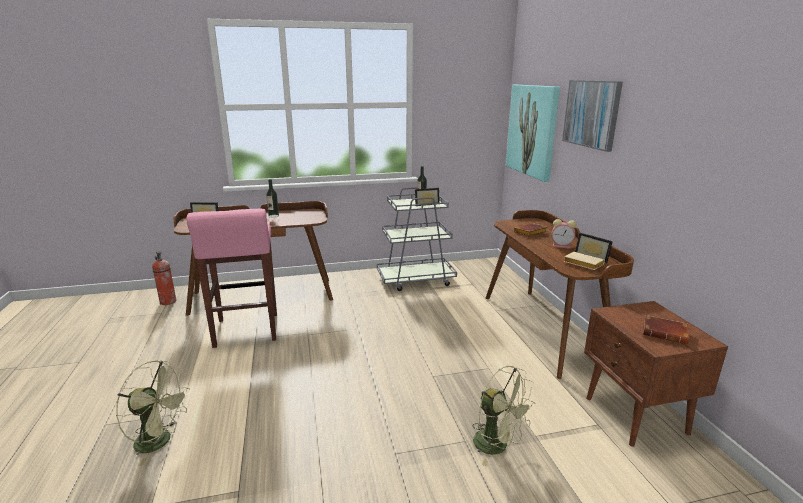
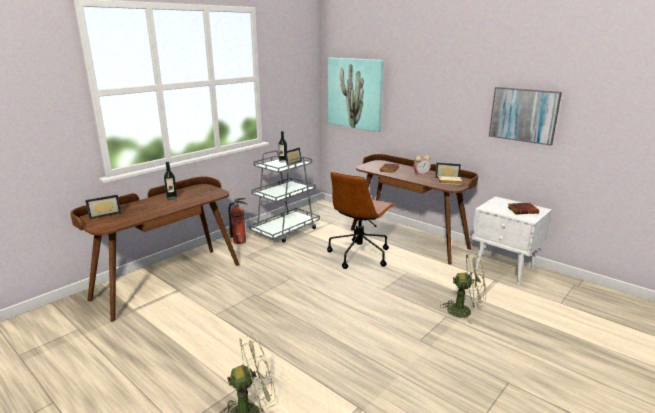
camera: 35 degrees left, 0 degrees up
(168, 302) = (69, 318): fire extinguisher -> fire extinguisher (240, 241)
(246, 331) = (197, 312): pink stool -> none
(458, 328) = (359, 254): none -> brown office chair
(591, 114) = (419, 79): picture -> picture (523, 115)
(636, 416) = (505, 269): brown nightstand -> white nightstand

